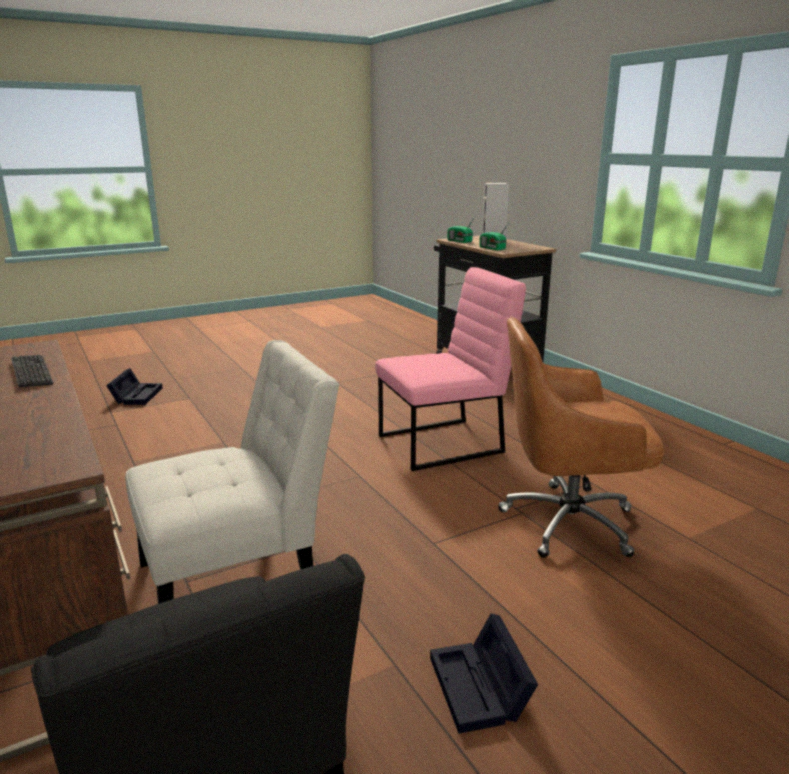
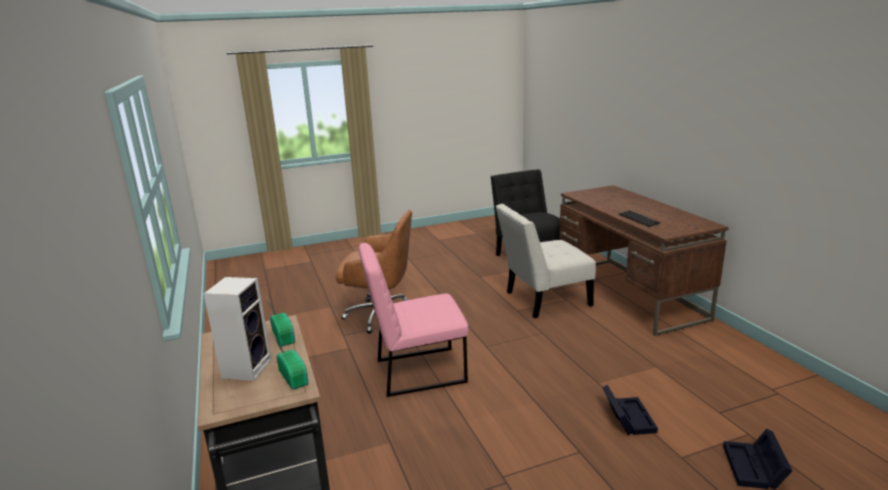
camera: 170 degrees left, 0 degrees up
(481, 689) = (454, 272): black storage box -> black storage box (627, 417)

